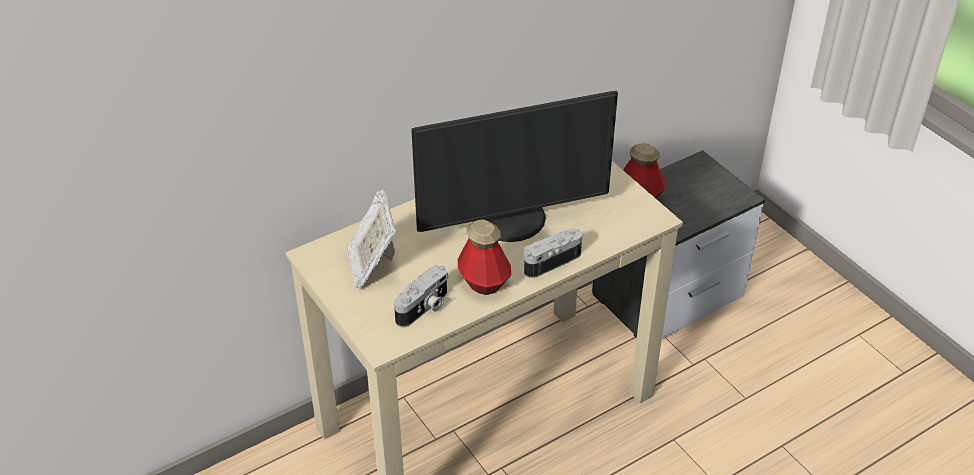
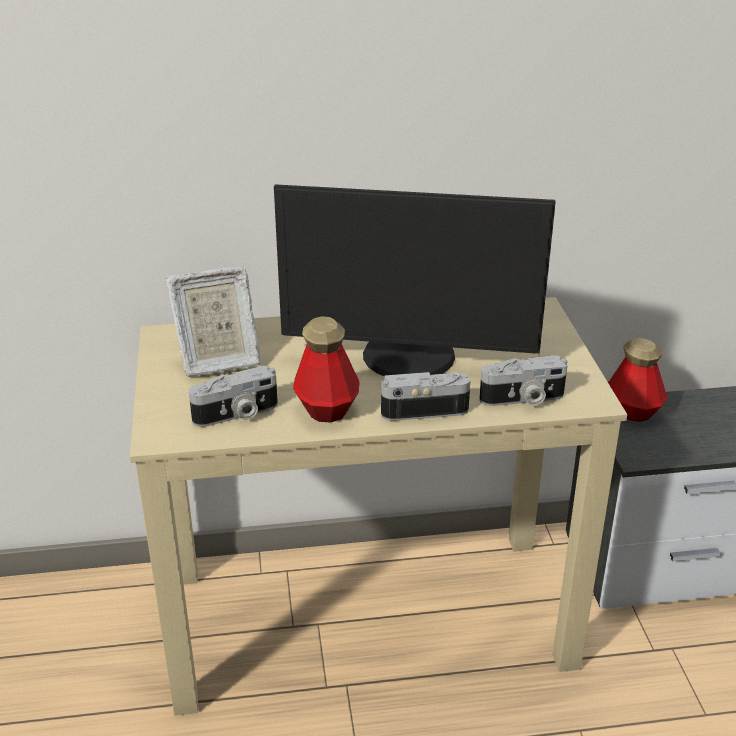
camera: 25 degrees right, 10 degrees down
(373, 266) = (217, 361): picture frame -> picture frame turned 120 degrees counterclockwise
(610, 231) = (523, 399): none -> camera

